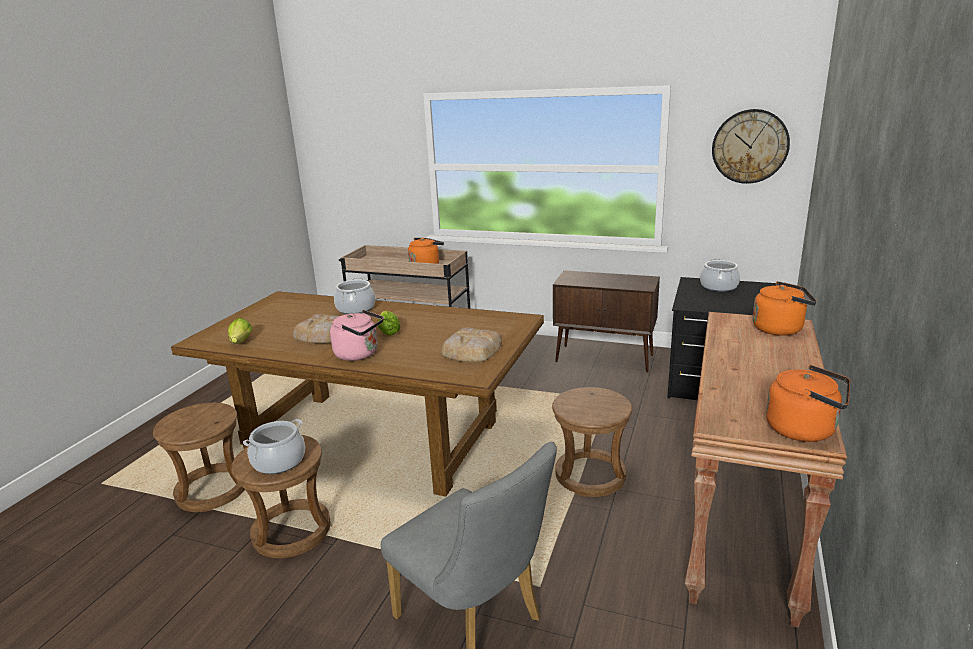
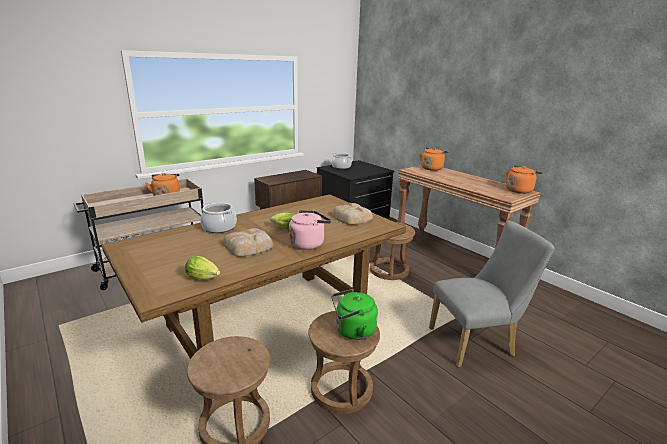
camera: 60 degrees left, 0 degrees up
(278, 461) = (353, 331): cooking pot -> green kettle
(750, 146) = (332, 92): wall clock -> none

